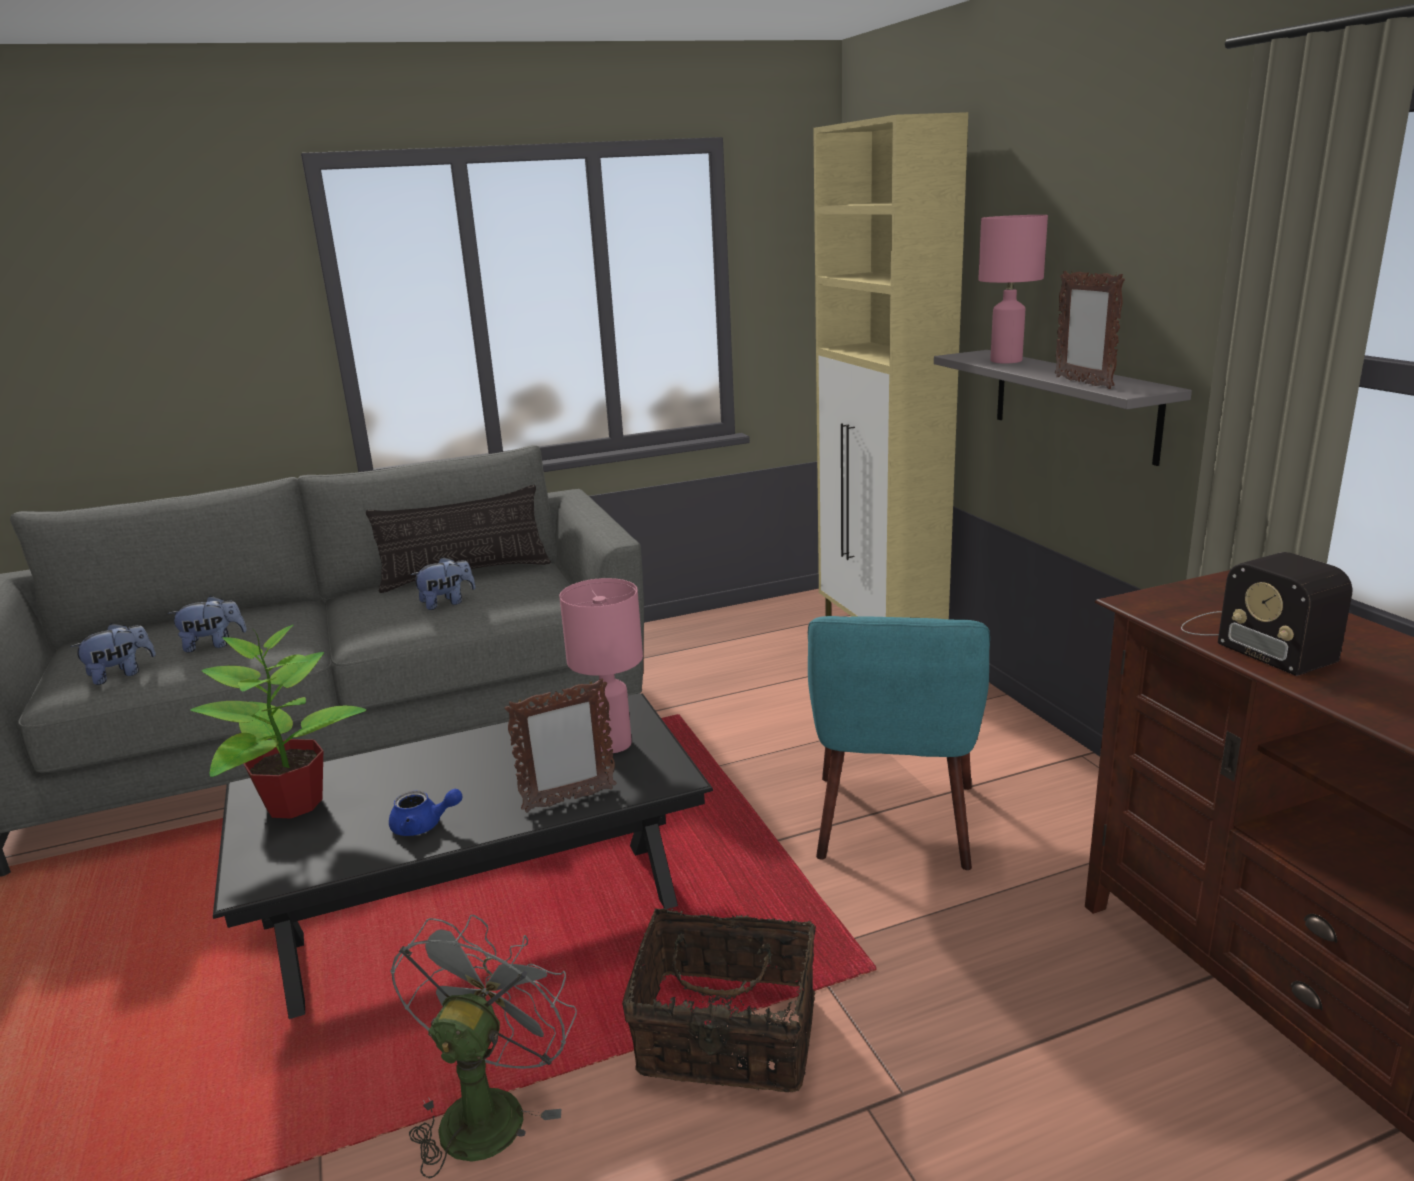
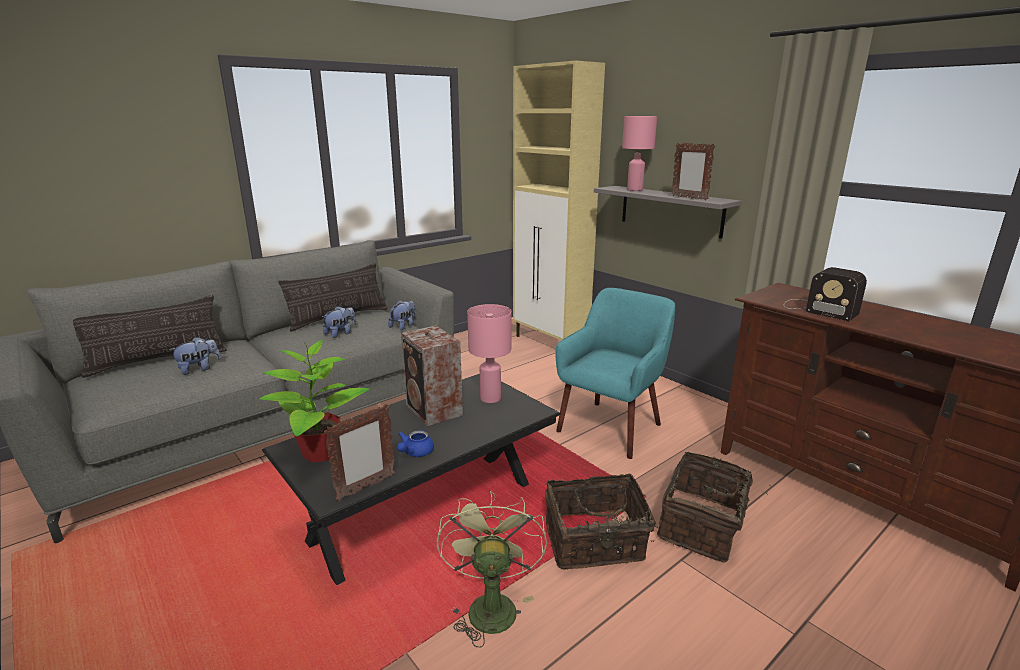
camera: 20 degrees left, 0 degrees up
(121, 674) = (142, 392): plush toy -> plush toy (403, 326)
(175, 626) = (158, 361): none -> pillow
(423, 826) = (415, 453): blue teapot -> blue teapot turned 135 degrees clockwise
(488, 1108) = (490, 604): grey fan -> green fan
(507, 755) = (434, 411): none -> speaker
(568, 800) = (489, 428): picture frame -> picture frame (365, 488)
(894, 821) = (611, 427): turquoise armchair -> turquoise armchair turned 135 degrees counterclockwise
(950, 1052) = (702, 526): none -> basket

